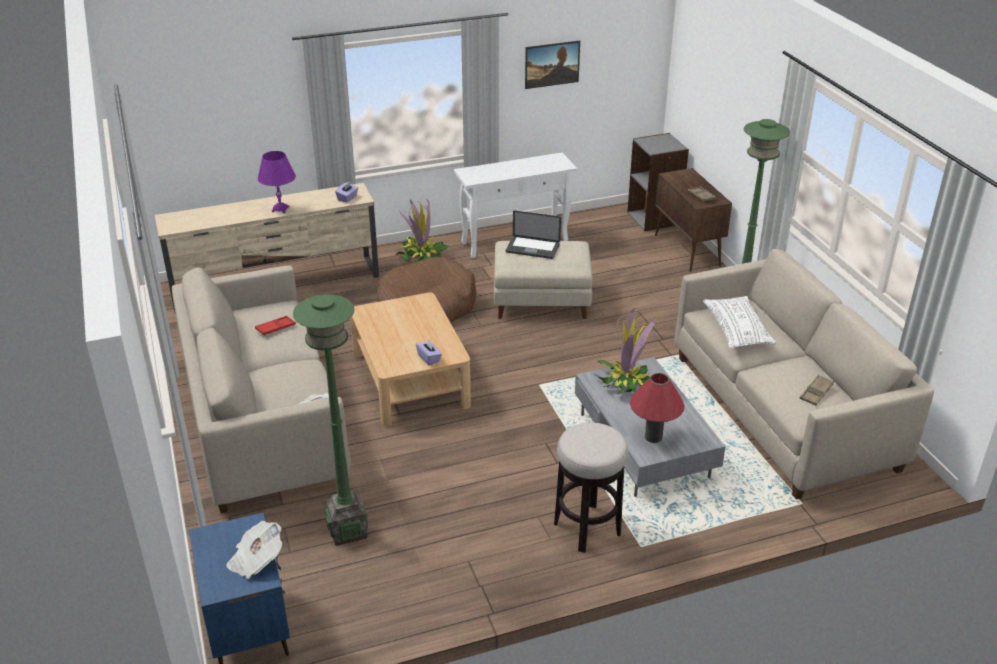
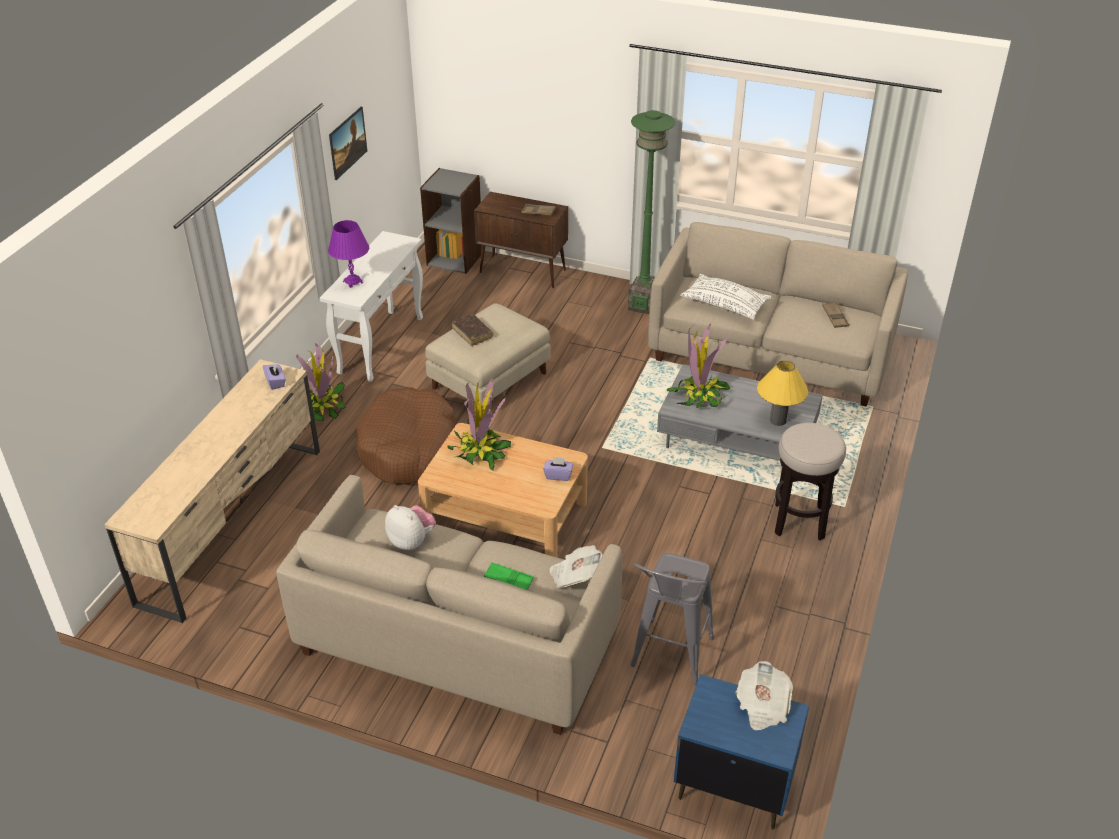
camera: 50 degrees left, 5 degrees up
(275, 328) = (411, 541): red tray -> plush toy
(278, 383) = (508, 580): none -> green tray
(280, 209) = (232, 433): purple table lamp -> purple table lamp (353, 282)
(347, 530) = (669, 659): green floor lamp -> grey stool
(412, 314) = (479, 451): none -> potted plant
(532, 248) = (472, 333): laptop -> brown book
(653, 437) = (778, 420): red table lamp -> yellow table lamp

